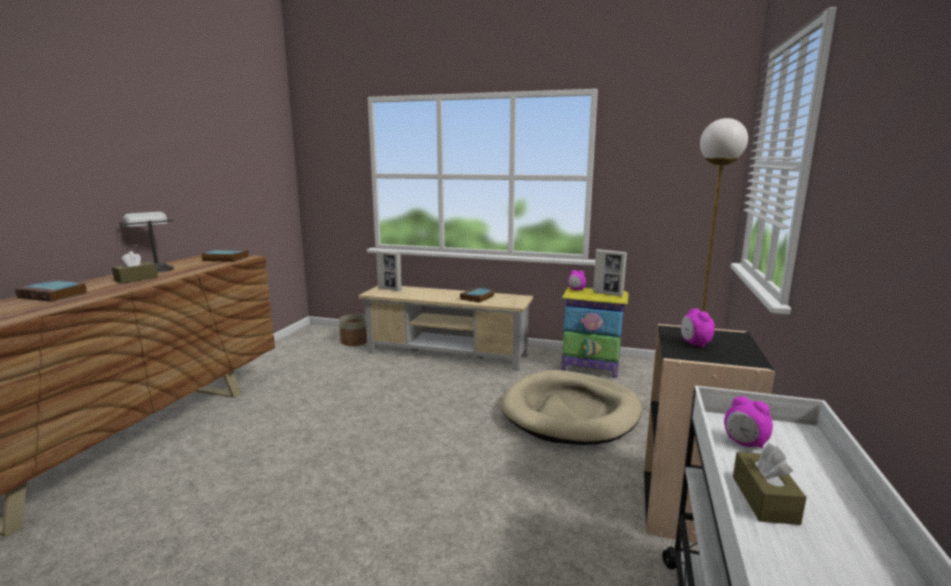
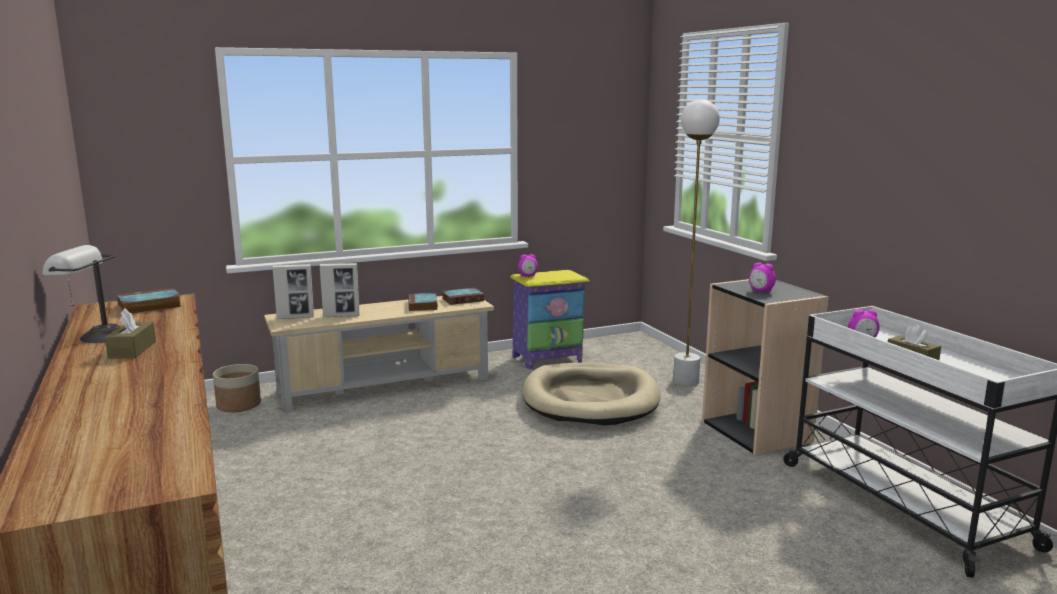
camera: 40 degrees left, 0 degrees up
(54, 295) = (99, 388): book -> book (463, 299)
(608, 294) = (562, 275): picture frame -> picture frame (341, 316)

